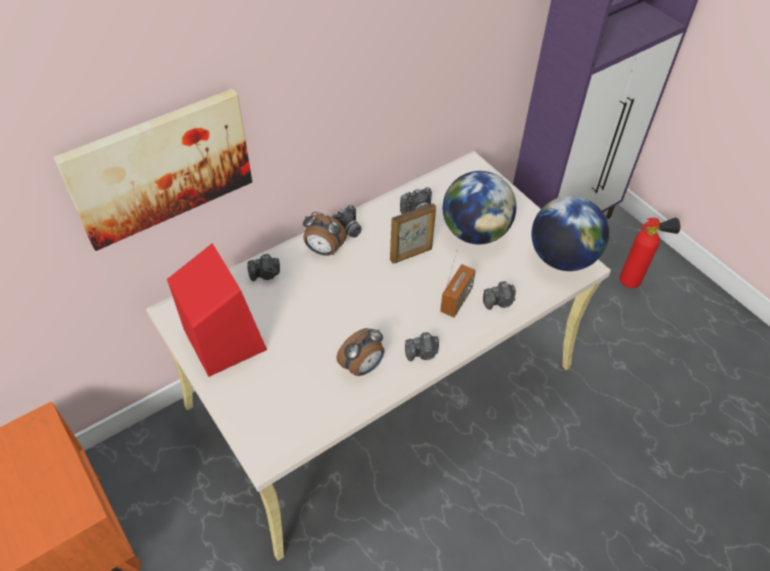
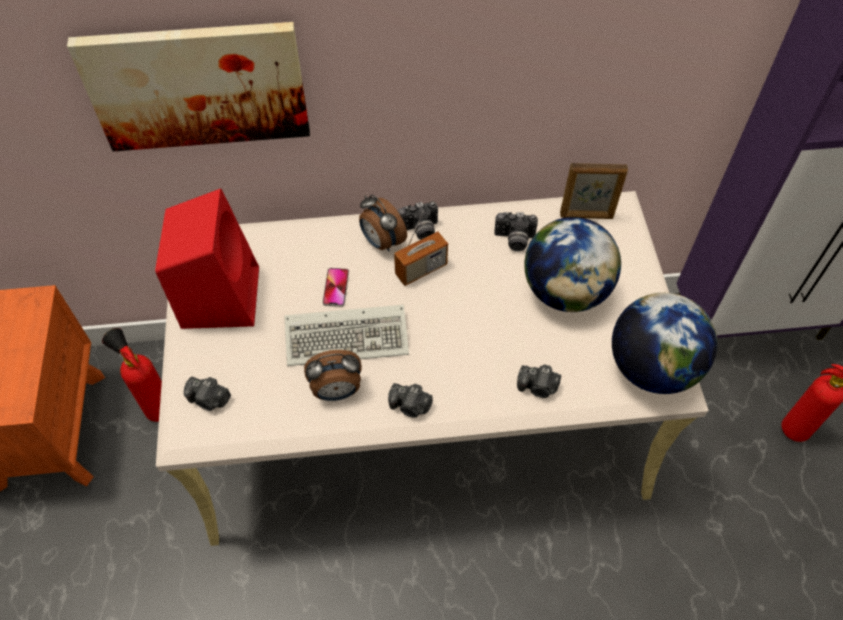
camera: 30 degrees right, 5 degrees up
(162, 478) = (156, 406): none -> fire extinguisher
(265, 274) = (305, 243): camera -> camera (209, 400)
(311, 296) = (336, 288): none -> phone
(346, 325) = (349, 337): none -> keyboard
(411, 255) = (473, 287): picture frame -> picture frame (586, 216)
(456, 300) = (488, 363): radio -> radio (421, 270)

